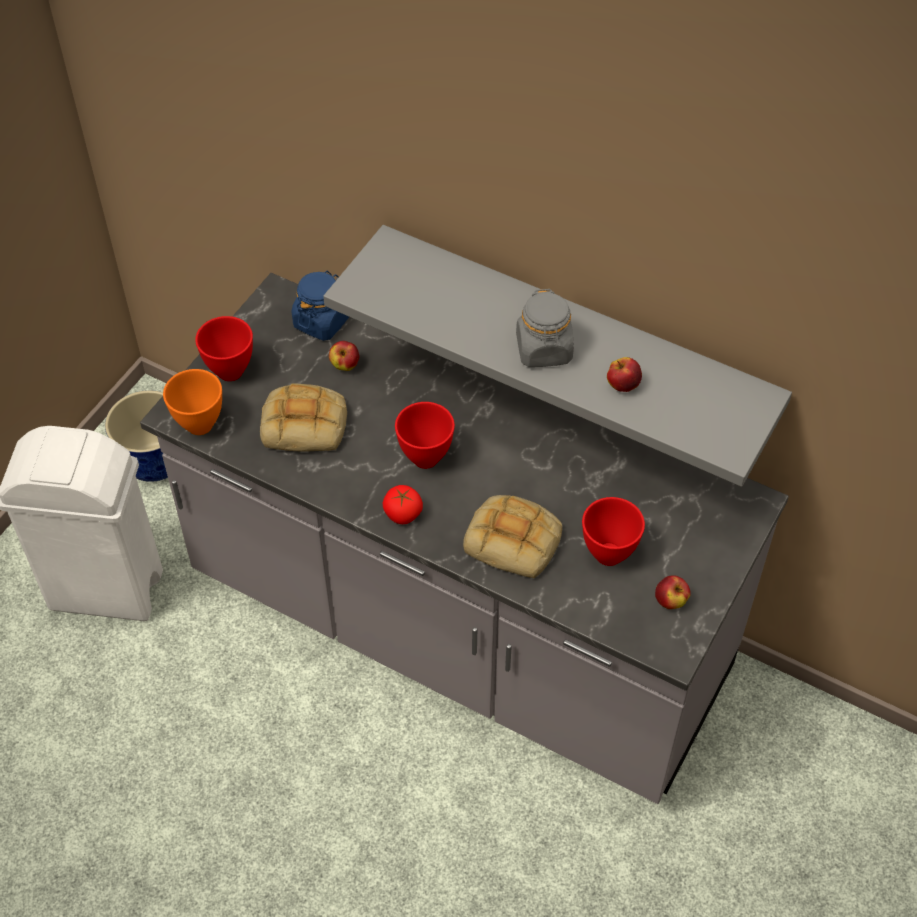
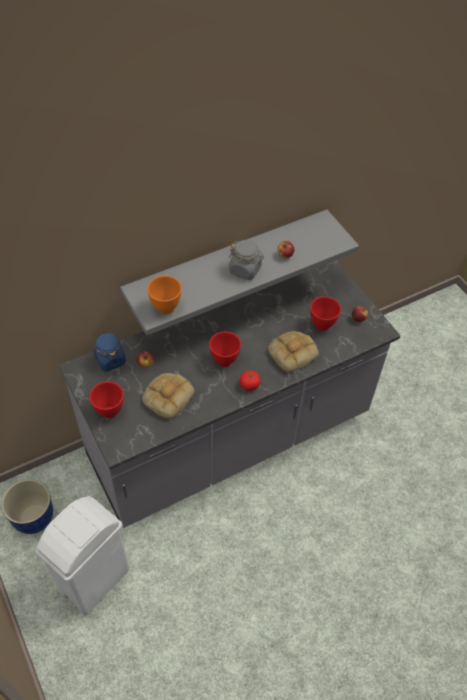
camera: 60 degrees left, 0 degrees up
(201, 425) = (134, 440): orange bowl -> orange bowl (166, 308)

